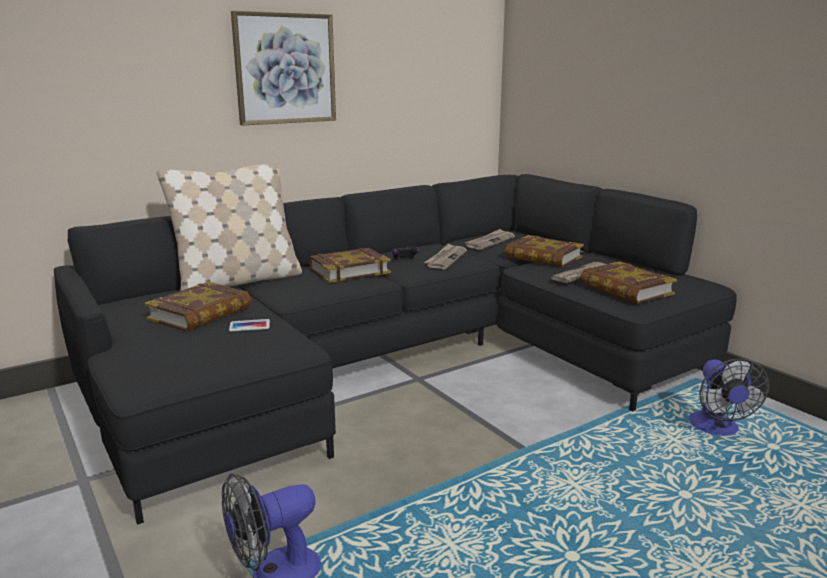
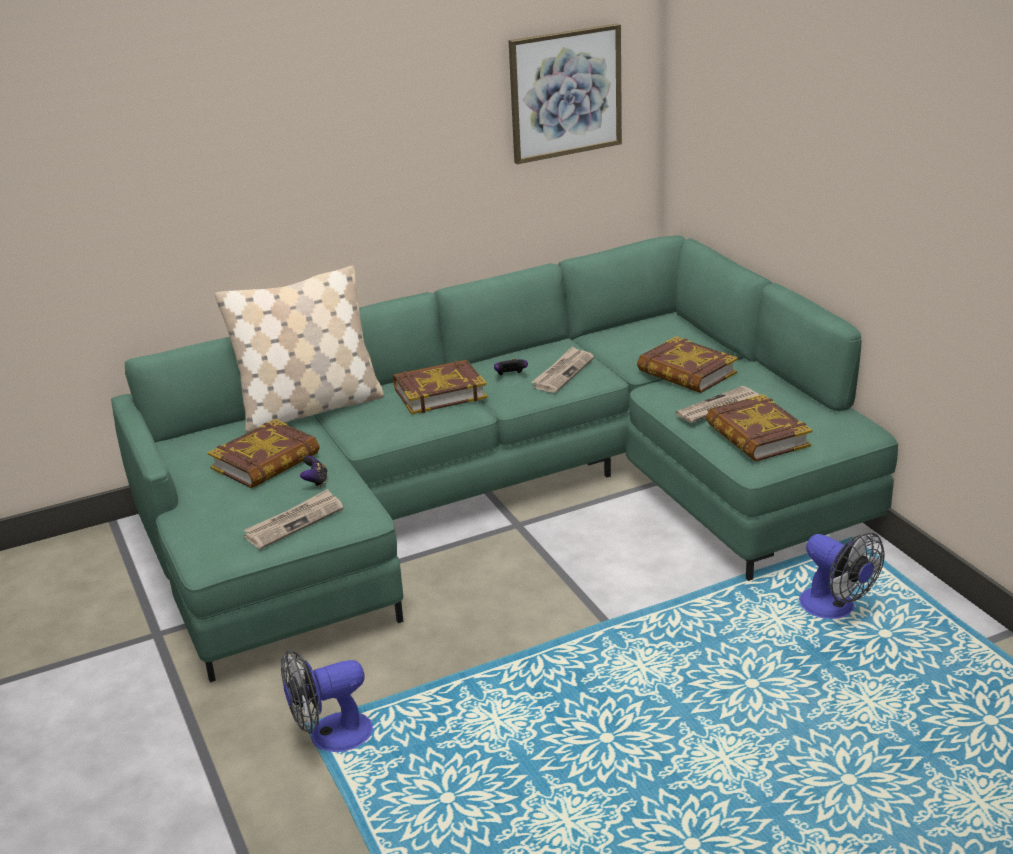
camera: 10 degrees right, 10 degrees up
(249, 326) = (315, 481): phone -> game controller
(285, 69) = (361, 144): picture -> picture (565, 93)
(409, 360) = (514, 497): black sofa -> green sofa
(490, 241) = (632, 338): newspaper -> newspaper (294, 522)
(717, 429) = (835, 609): fan -> fan turned 45 degrees counterclockwise

